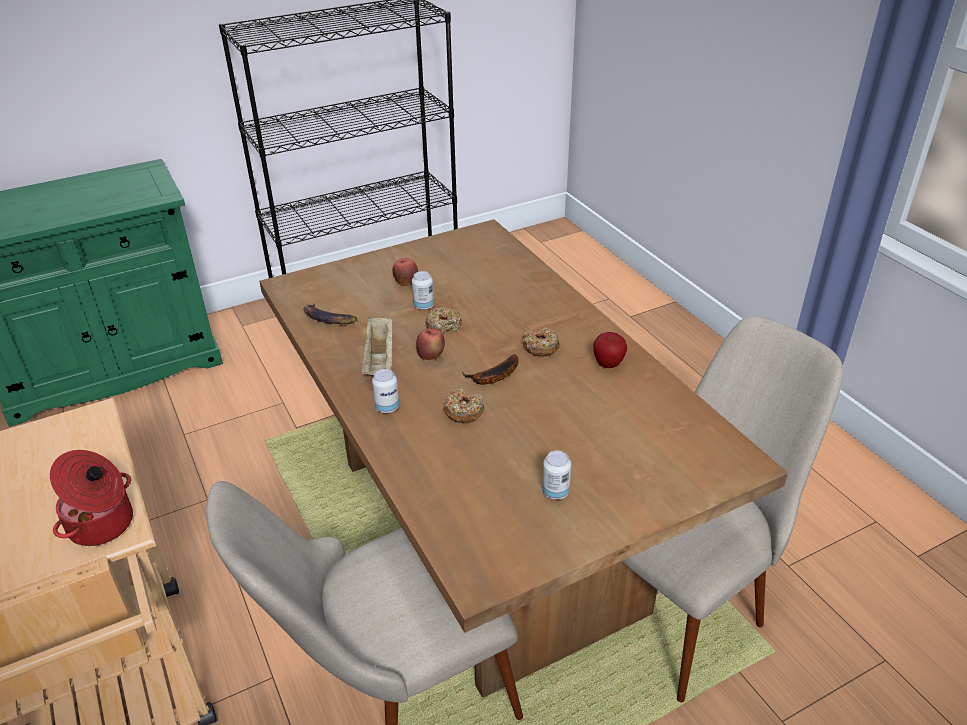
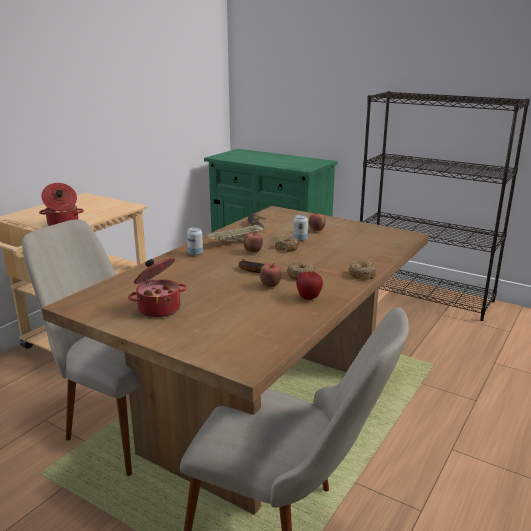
camera: 60 degrees right, 15 degrees down
(463, 411) = (211, 270): donut -> donut (362, 274)
(553, 380) = (270, 286): none -> apple
(555, 492) = (159, 308): can -> cooking pot

